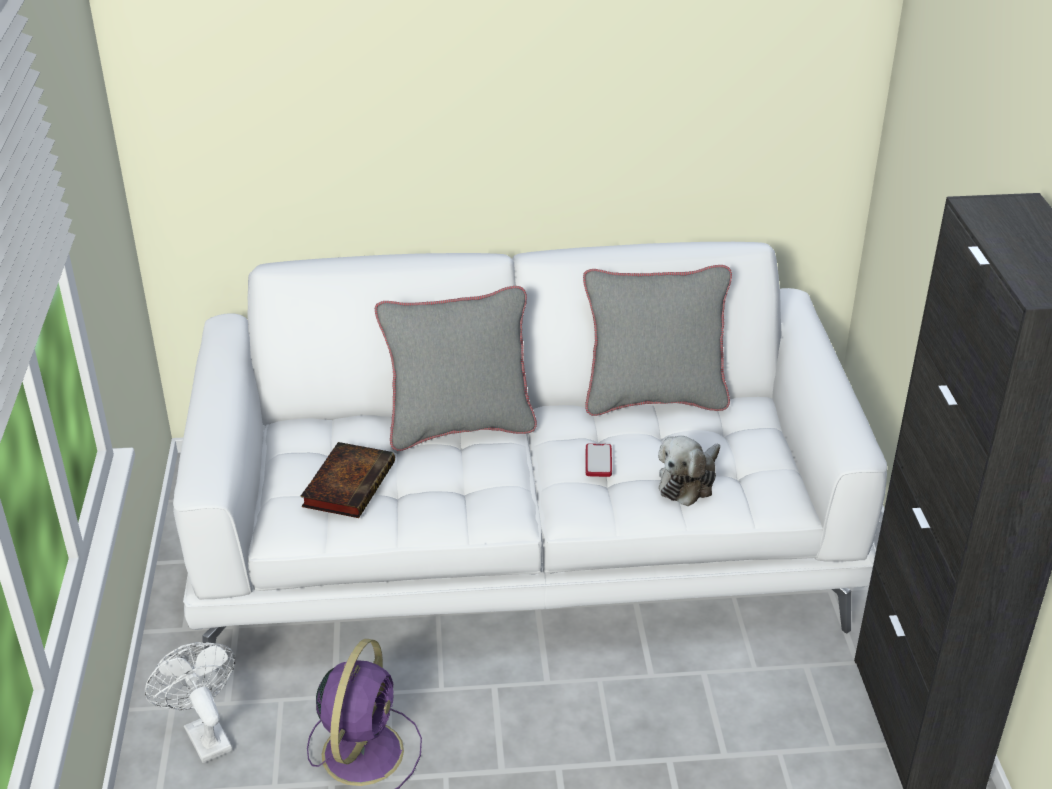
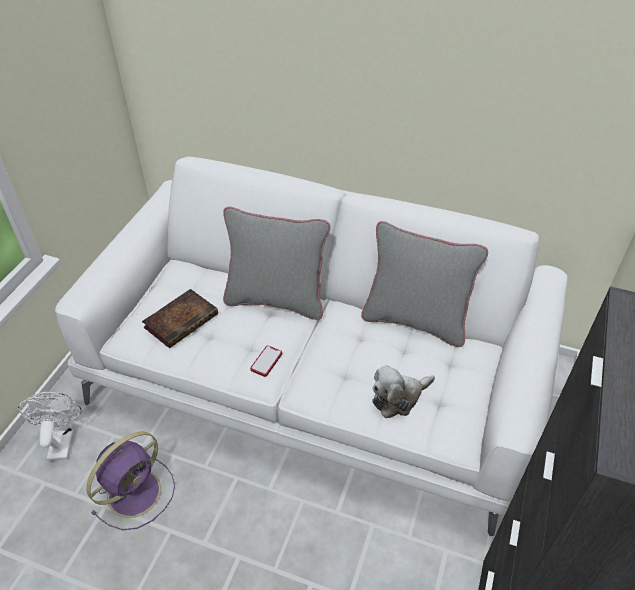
camera: 25 degrees right, 10 degrees up
(598, 461) = (346, 359): phone -> phone (266, 361)

